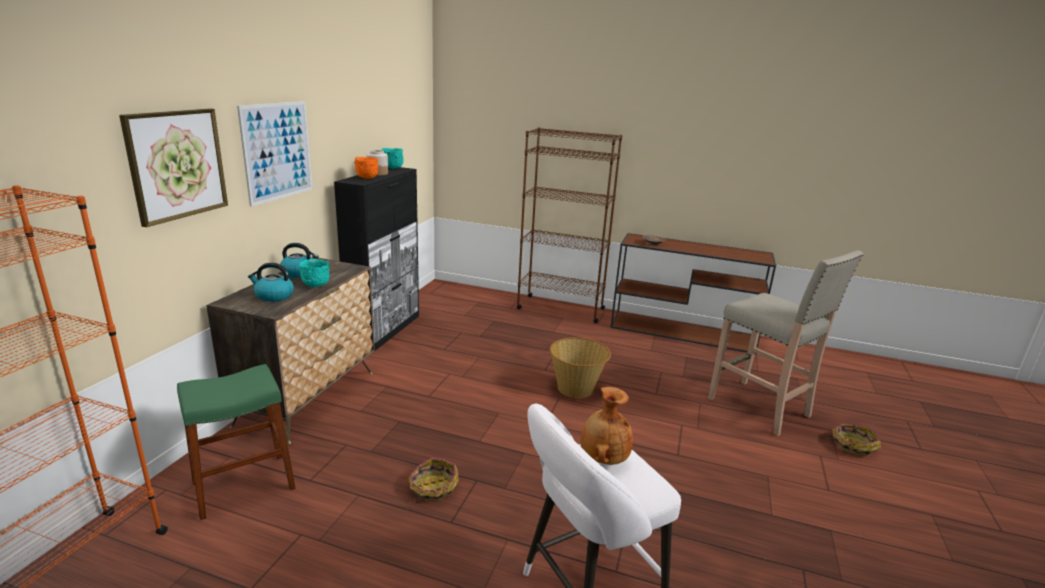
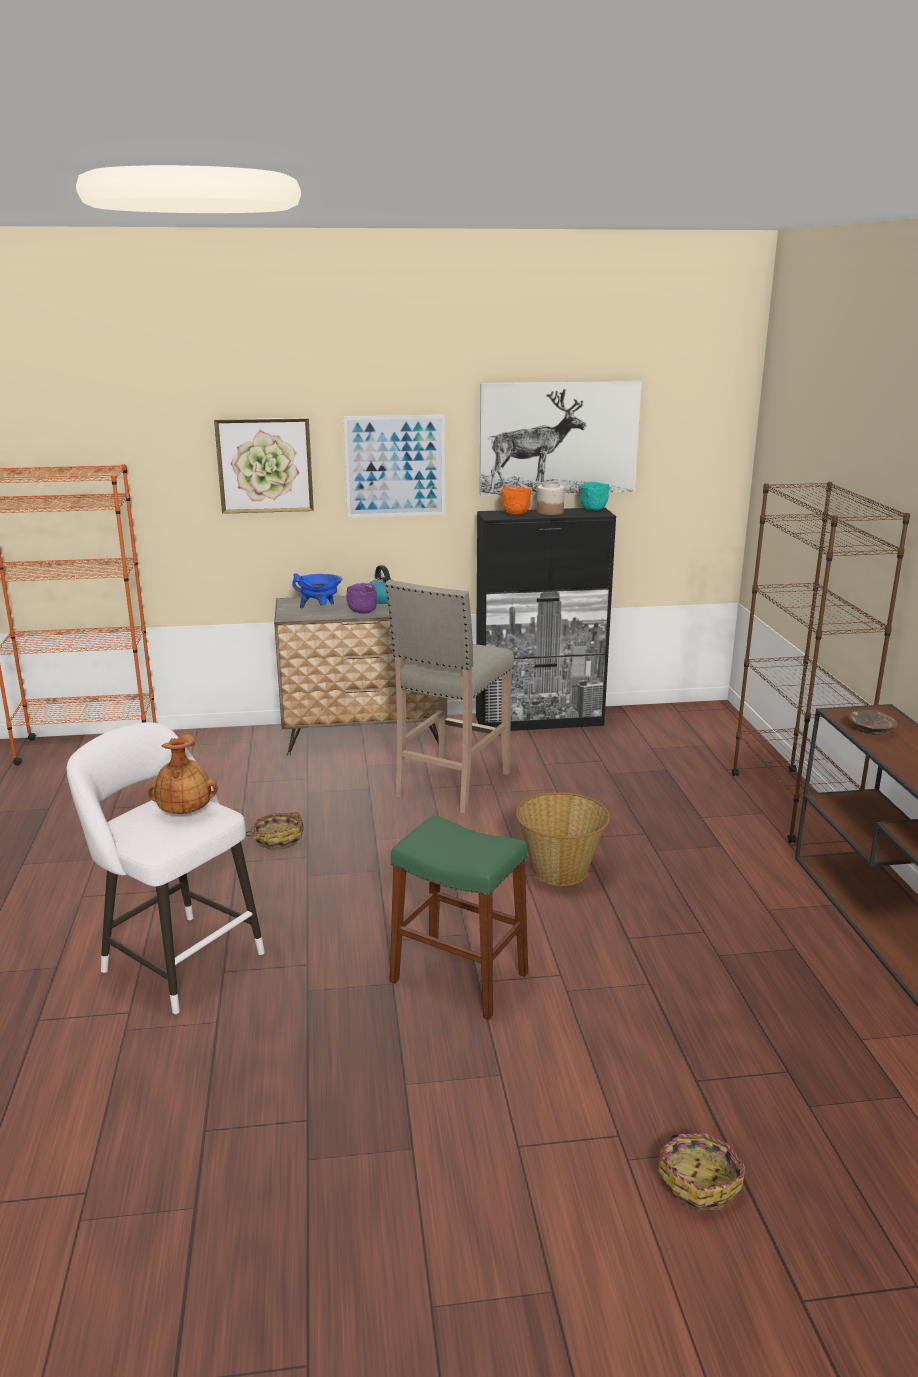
camera: 65 degrees right, 0 degrees up
(243, 485) = (220, 760): green stool -> green stool (459, 977)
(274, 296) = (320, 608): kettle -> blue cooking pot
(315, 286) = (362, 612): turquoise bowl -> purple bowl
(362, 117) = (558, 438): none -> picture
(760, 408) = (709, 1053): beige stool -> beige stool (451, 785)

